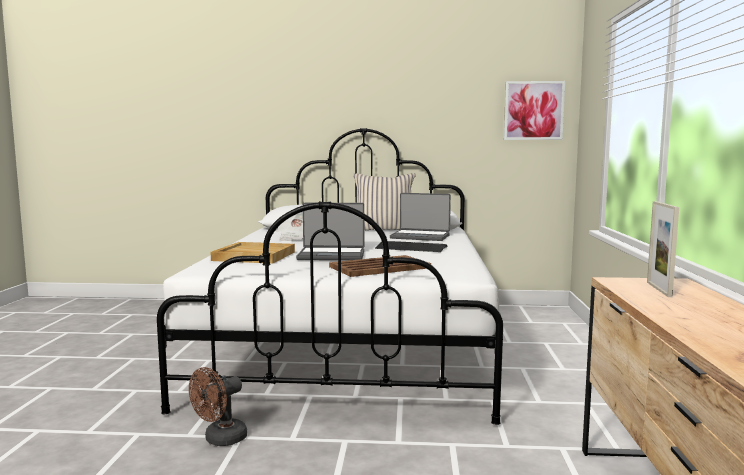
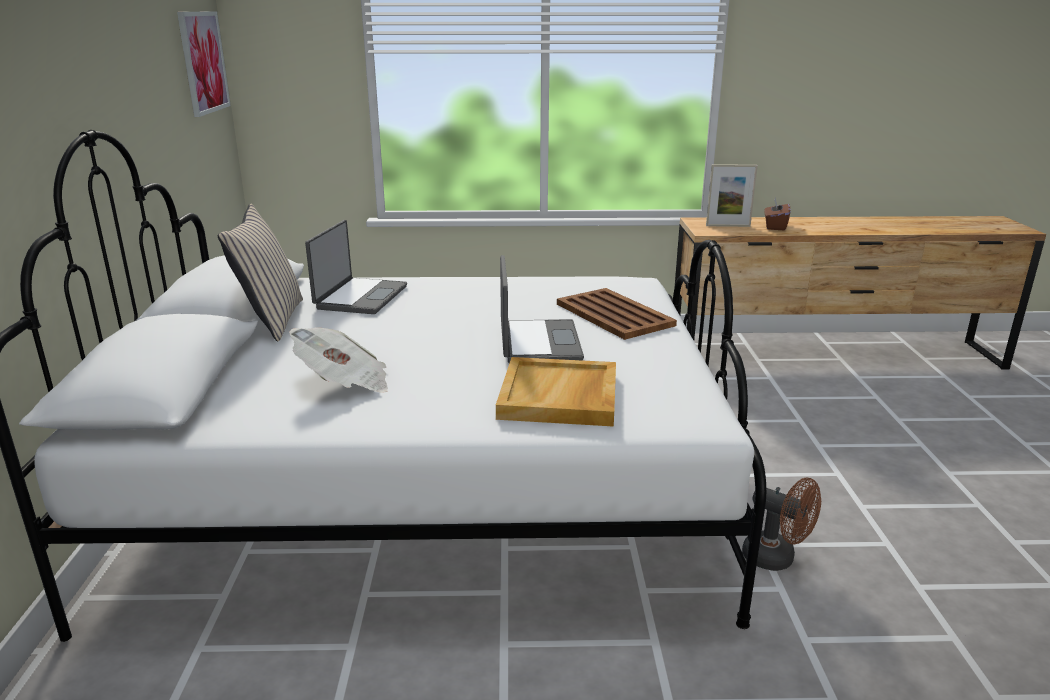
camera: 95 degrees left, 15 degrees up
(410, 248) = (469, 302): keyboard -> none
(682, 306) = (775, 226): none -> brown tissue box

